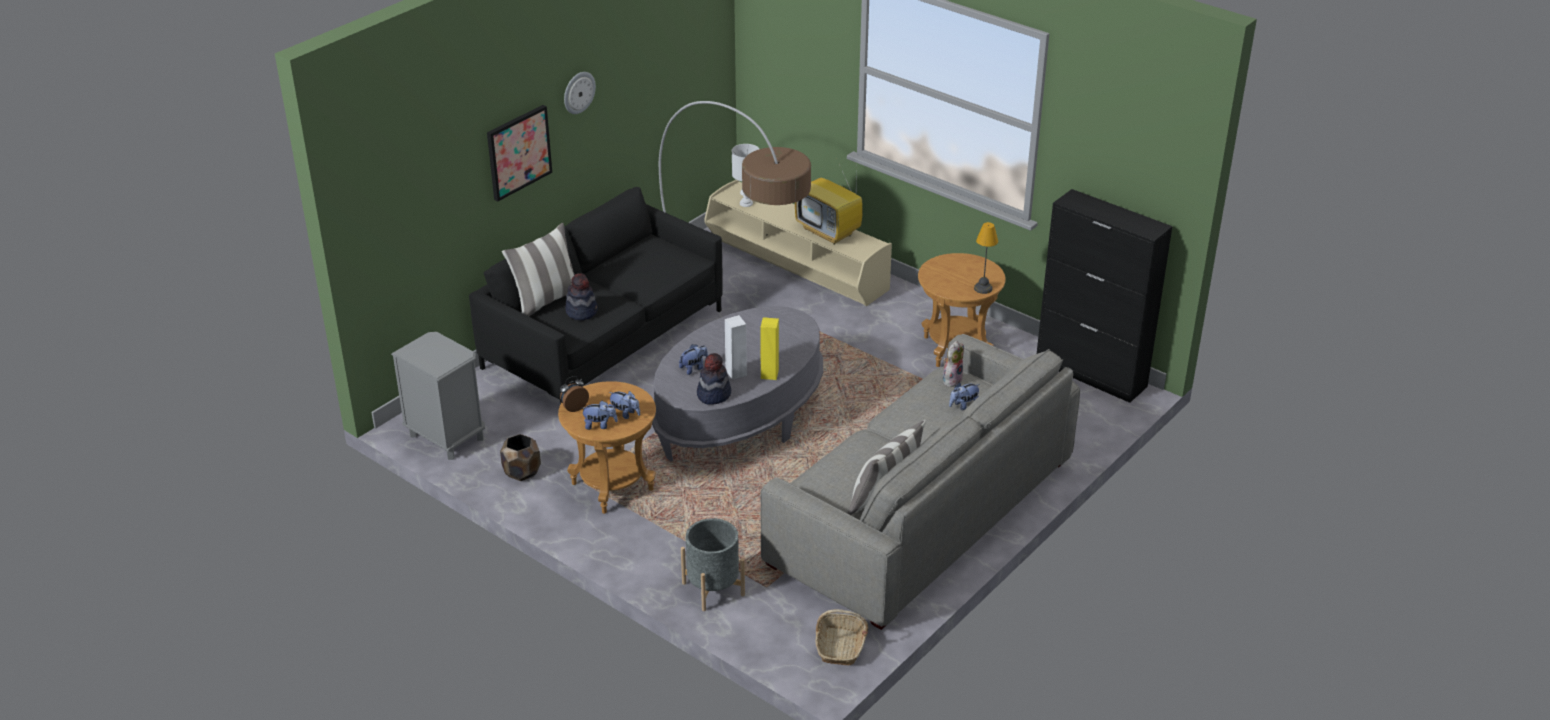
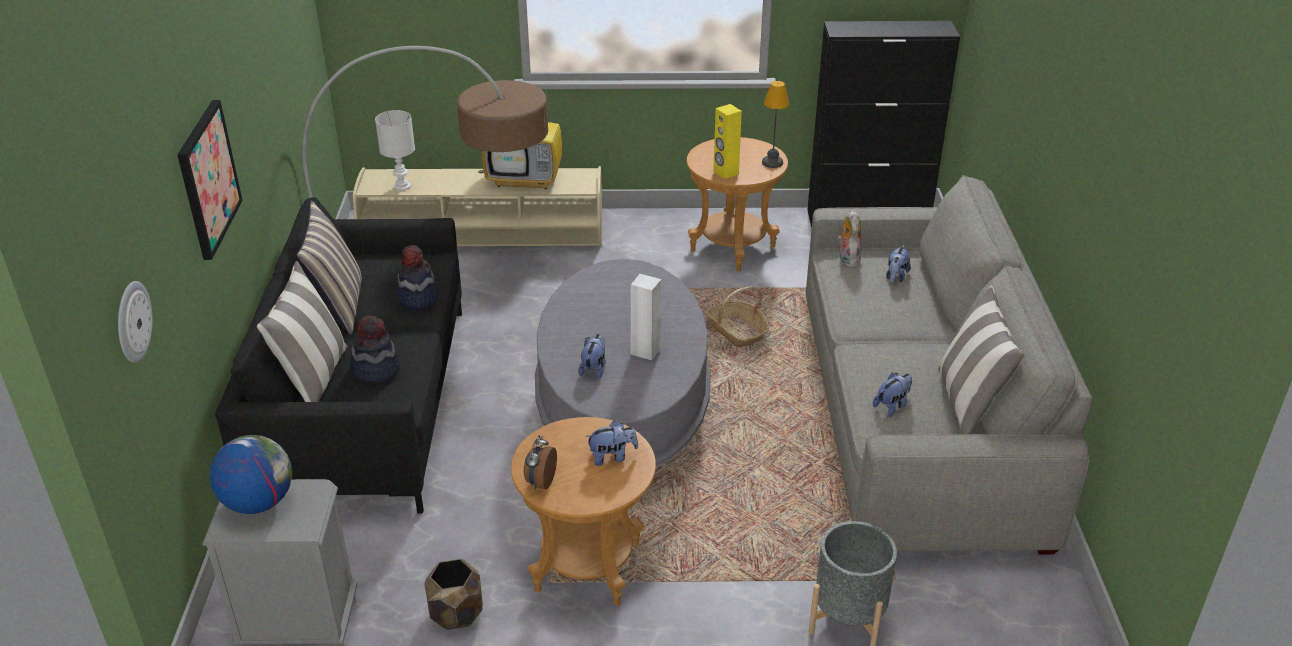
camera: 40 degrees left, 0 degrees up
(432, 346) = (258, 502): none -> globe
(578, 92) = (234, 76): wall clock -> wall clock (132, 321)
(600, 425) = (601, 486): plush toy -> plush toy (892, 406)
(605, 265) = (338, 306): none -> pillow
(713, 394) = (655, 386): hat -> hat (417, 298)
(769, 374) = (681, 336): yellow speaker -> yellow speaker (725, 173)
(840, 646) = (1047, 598): basket -> basket (737, 331)

